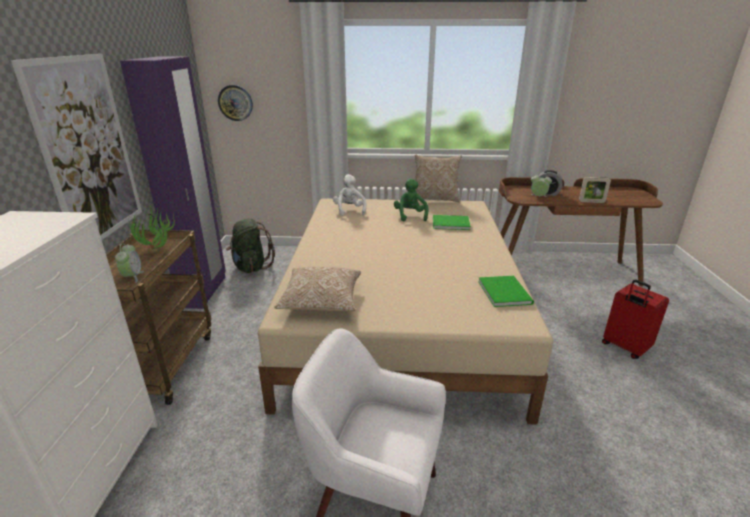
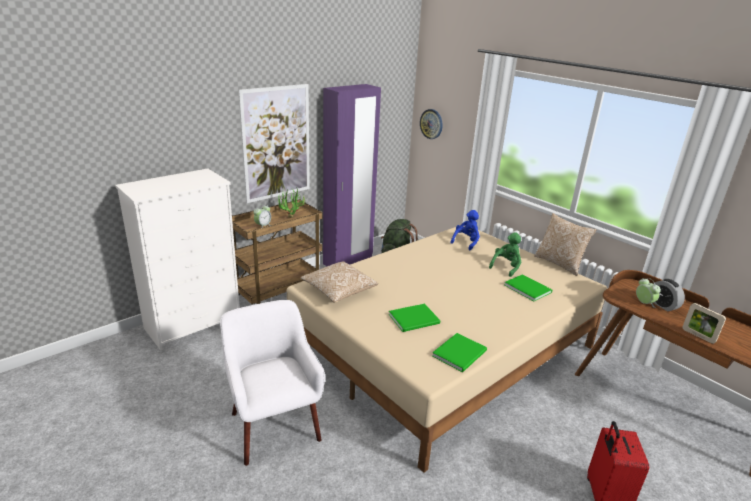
camera: 45 degrees right, 0 degrees up
(349, 210) = (466, 242): white plush toy -> blue plush toy
(429, 287) = (415, 319): none -> green book

